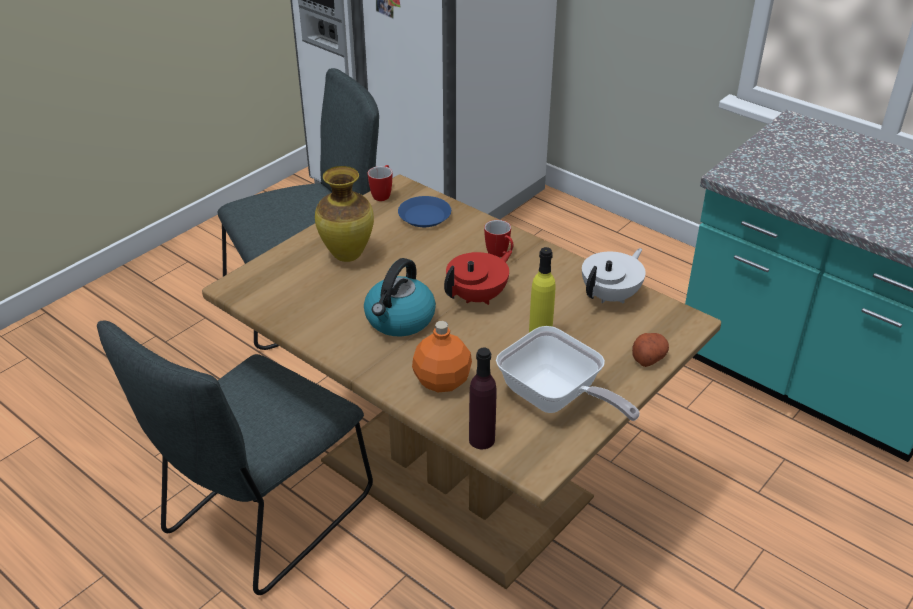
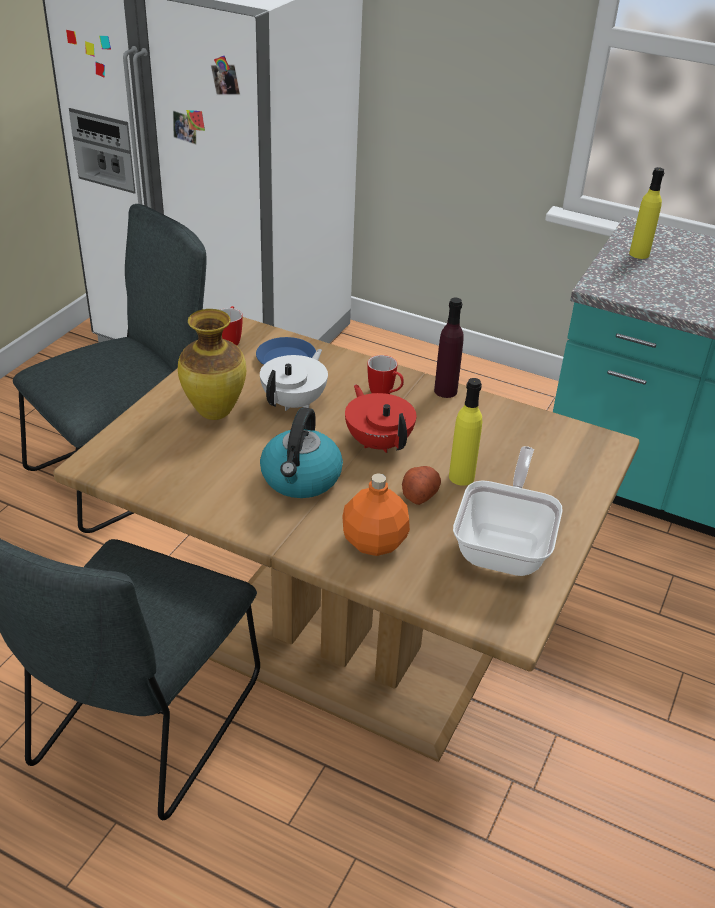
camera: 15 degrees left, 0 degrees up
(478, 296) = (378, 442): red teapot -> red teapot turned 60 degrees counterclockwise
(481, 439) = (443, 603): purple bottle -> purple bottle (445, 391)
(555, 399) = (505, 546): frying pan -> frying pan turned 105 degrees counterclockwise
(611, 296) = (519, 425): white teapot -> white teapot (295, 402)
(648, 357) = (583, 487): potato -> potato (419, 494)
(783, 147) = (639, 254): none -> yellow bottle

